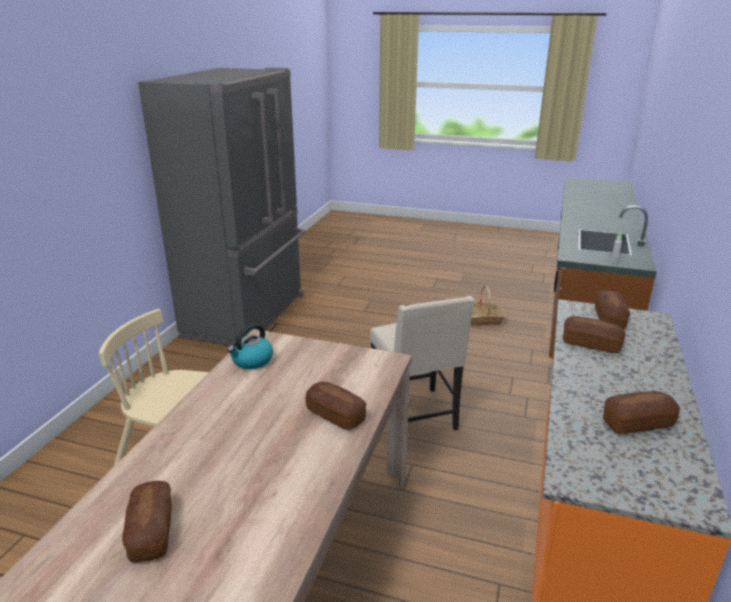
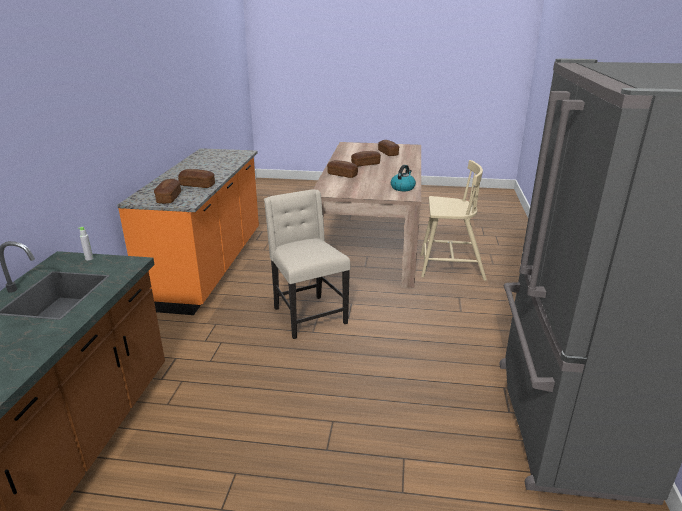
camera: 170 degrees right, 0 degrees up
(482, 320) = (214, 458): basket -> none
(637, 423) = (205, 163): bread -> bread (365, 164)

